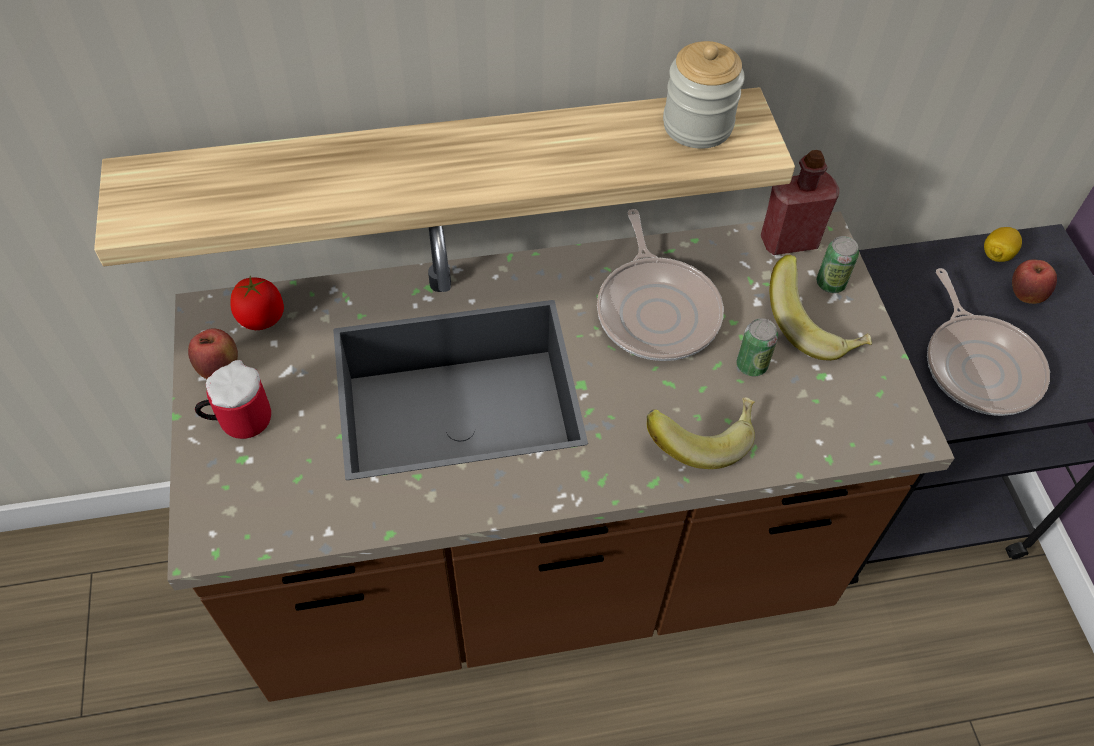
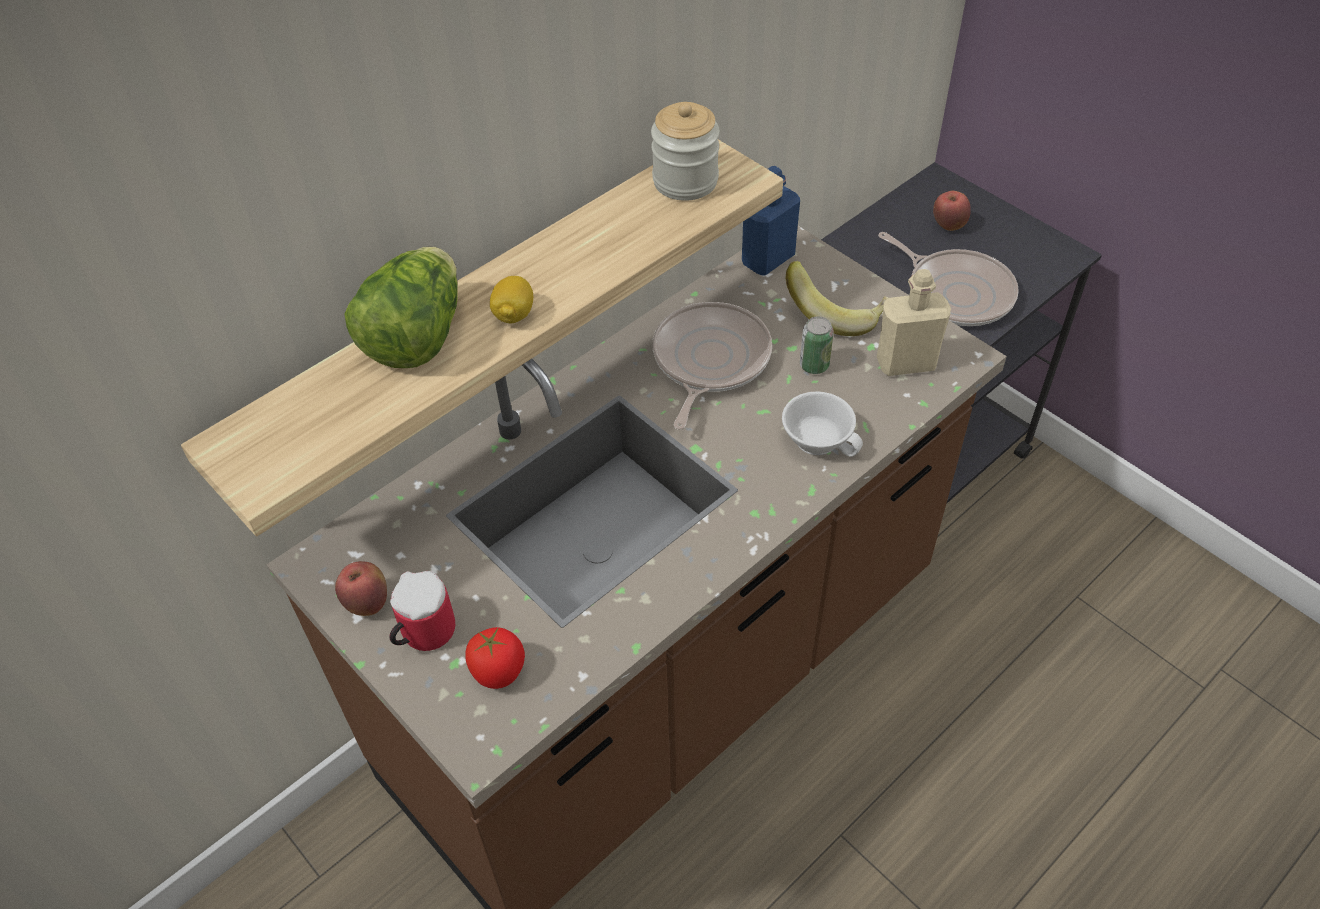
camera: 30 degrees left, 5 degrees down
(262, 318) = (371, 541): tomato -> tomato (499, 671)
(346, 158) = (416, 337): none -> lettuce
(657, 310) = (708, 361): frying pan -> frying pan turned 120 degrees counterclockwise
(700, 438) = (820, 438): banana -> white cup
(789, 241) = (768, 259): red bottle -> blue bottle
(830, 283) = (823, 276): can -> none
(843, 410) = (906, 363): none -> beige bottle
(996, 255) = (907, 206): lemon -> lemon (514, 315)

